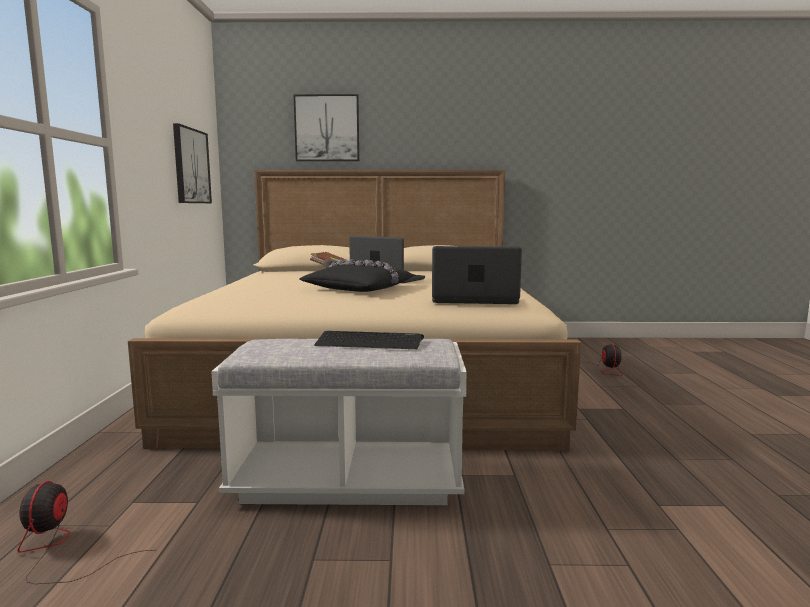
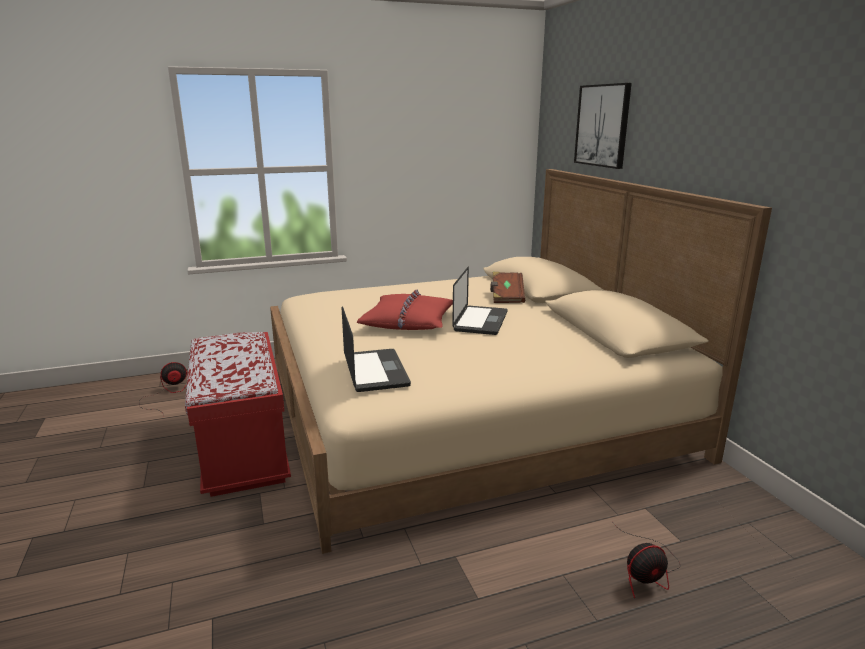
camera: 70 degrees right, 10 degrees up
(191, 166) = (465, 169): picture -> none
(348, 480) = (244, 450): white bench -> red bench
(360, 288) = (408, 322): black pillow -> red pillow
(369, 342) = (243, 363): keyboard -> none

